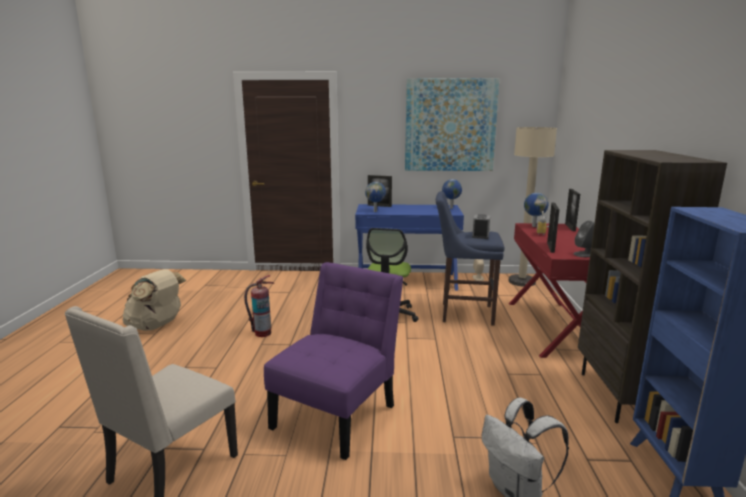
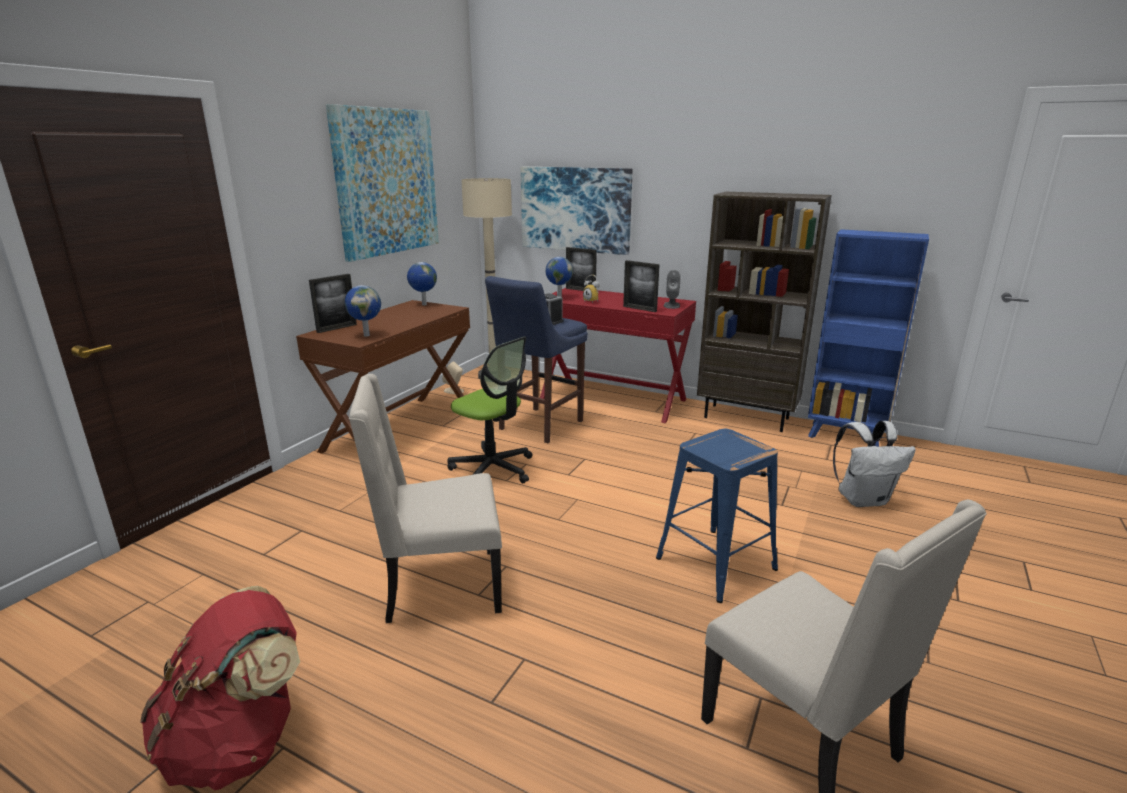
camera: 65 degrees left, 5 degrees up
(156, 326) = (240, 742): beige backpack -> red backpack
(262, 333) = (440, 587): fire extinguisher -> beige chair
(338, 413) = (715, 562): purple chair -> blue stool
(407, 280) = (400, 429): blue desk -> brown desk
(586, 157) = (575, 209): none -> picture

